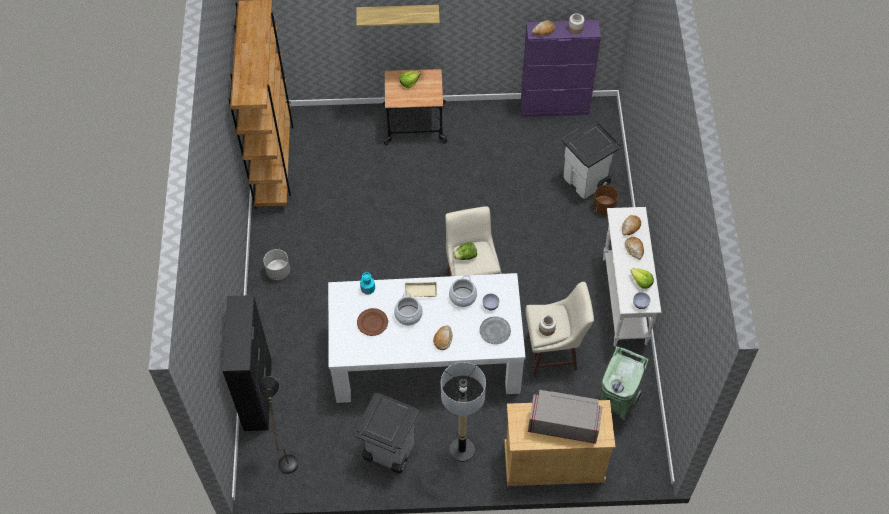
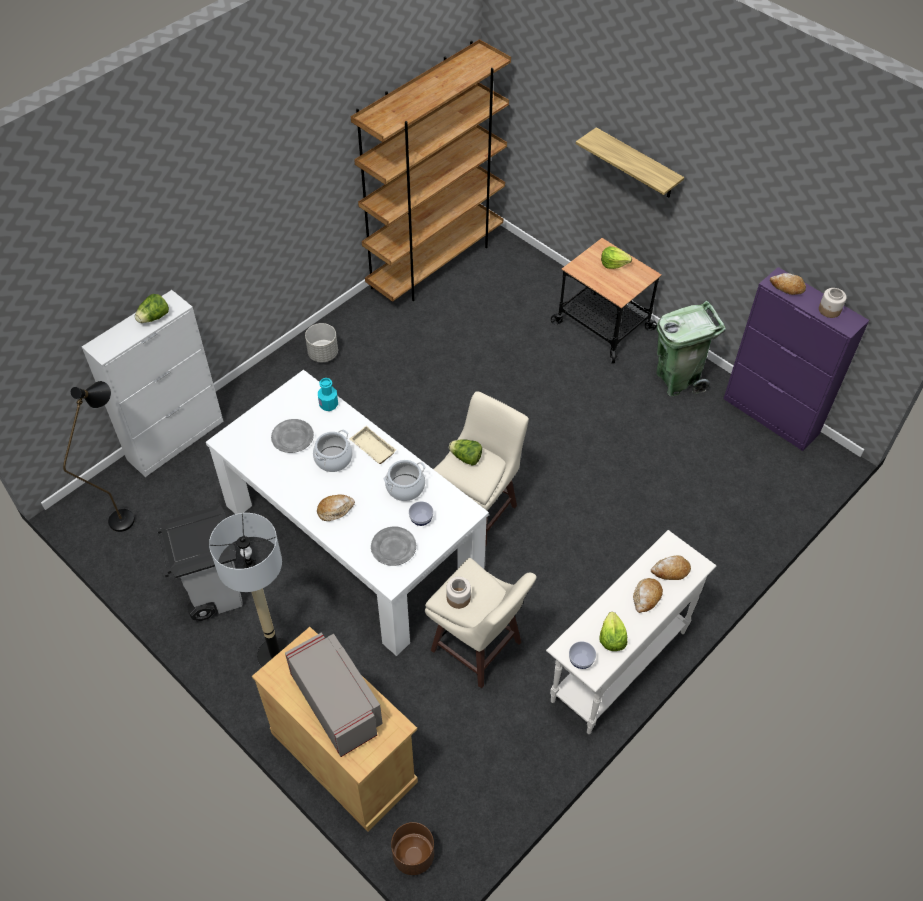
camera: 45 degrees right, 5 degrees down
(241, 319) = (154, 317): none -> lettuce
(258, 394) = (176, 440): black cabinet -> white cabinet
(372, 323) = (293, 437): brown plate -> grey plate
(586, 181) = (721, 512): white trash can -> none
(604, 207) = (710, 553): brown planter -> brown planter (413, 856)
(617, 403) = (481, 763): green trash can -> green trash can (677, 380)

